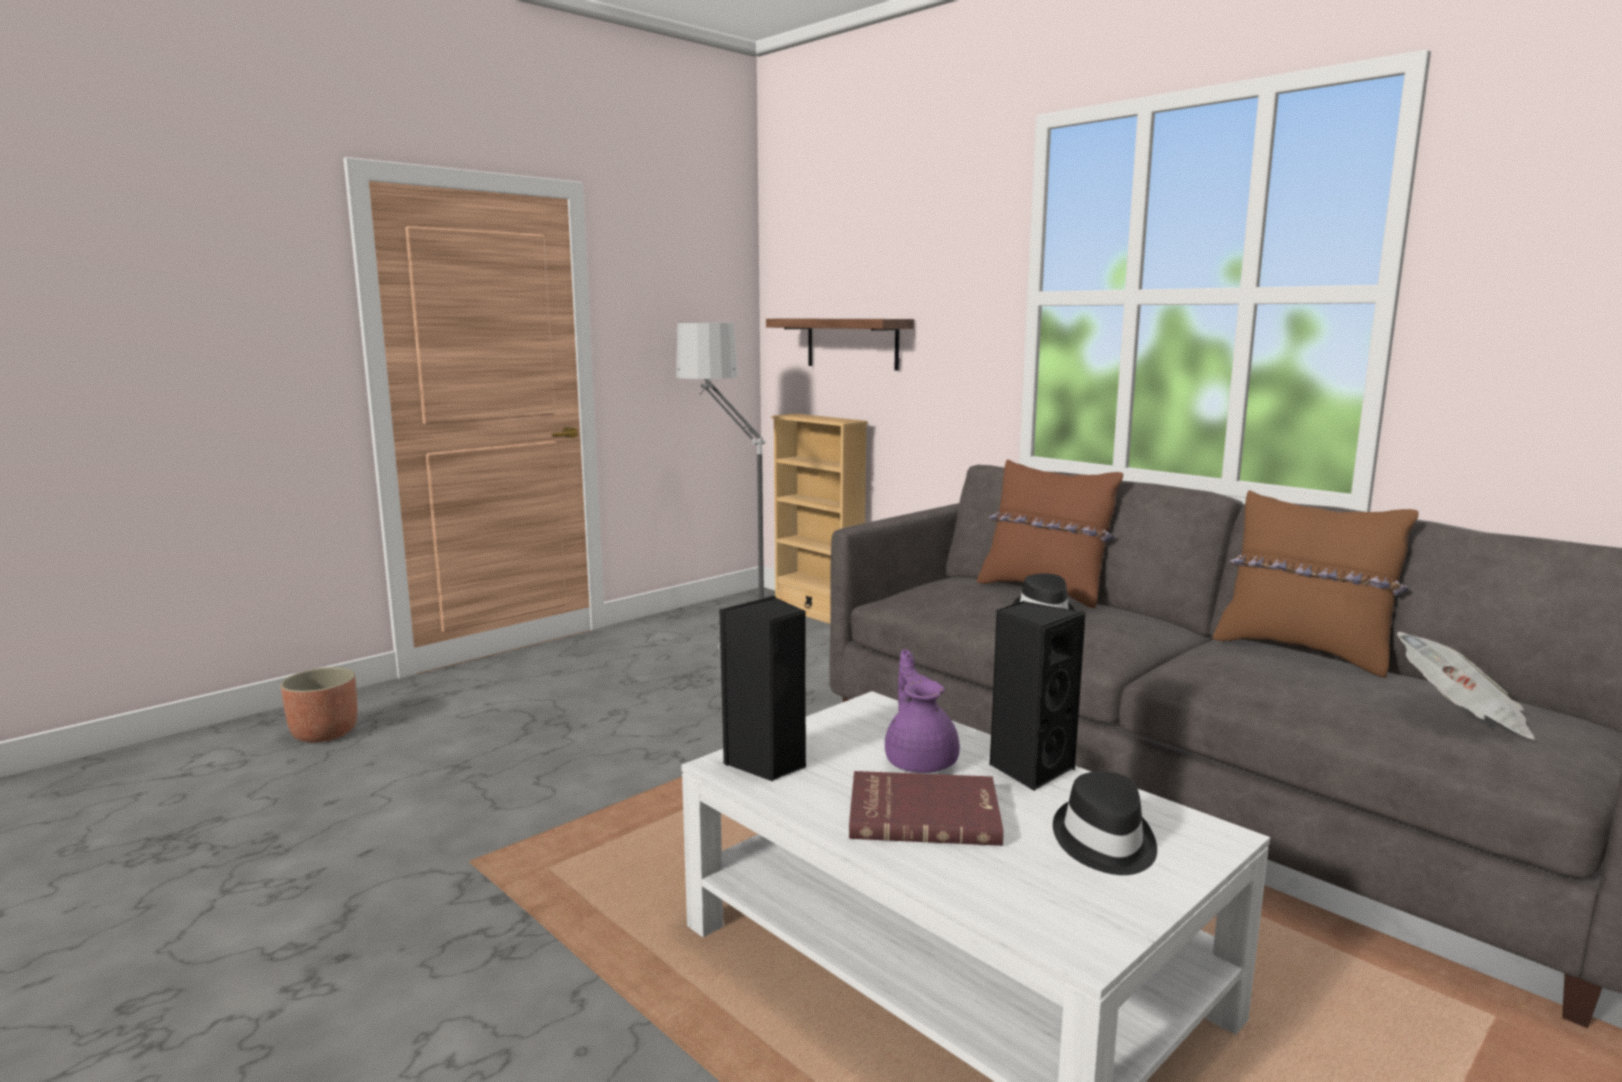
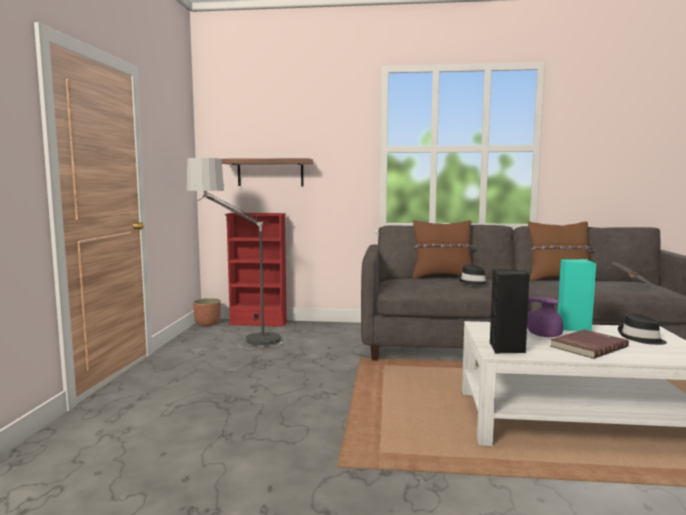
camera: 40 degrees left, 5 degrees down
(324, 733) = (86, 452): planter -> planter (207, 324)
(818, 613) = (258, 323): beige bookcase -> red bookcase
(1029, 769) = (573, 328): black speaker -> turquoise speaker

